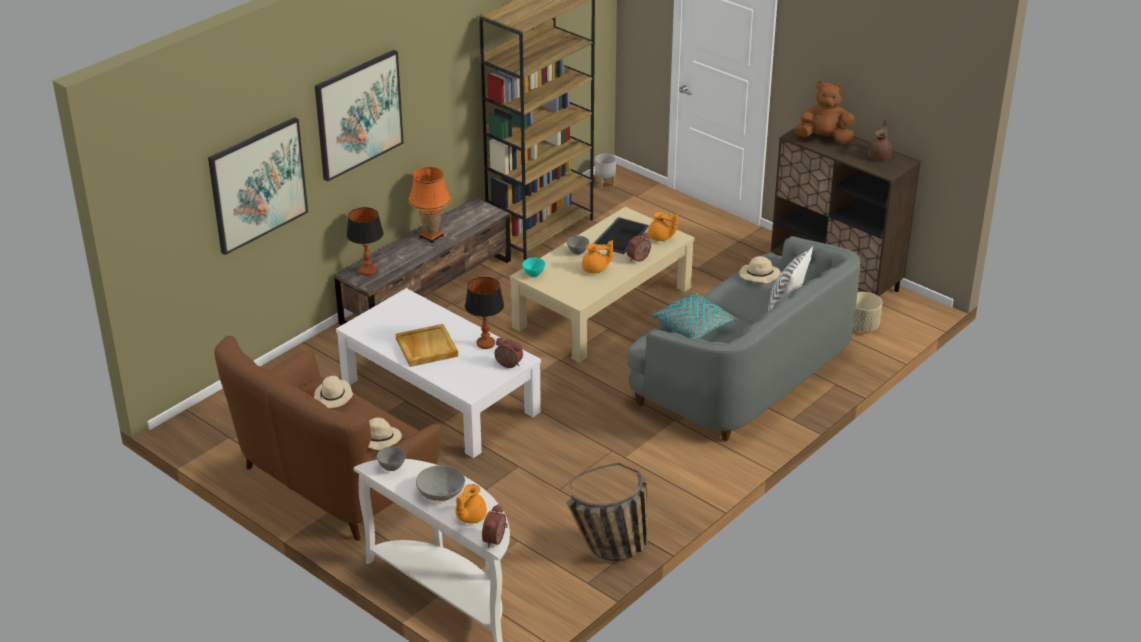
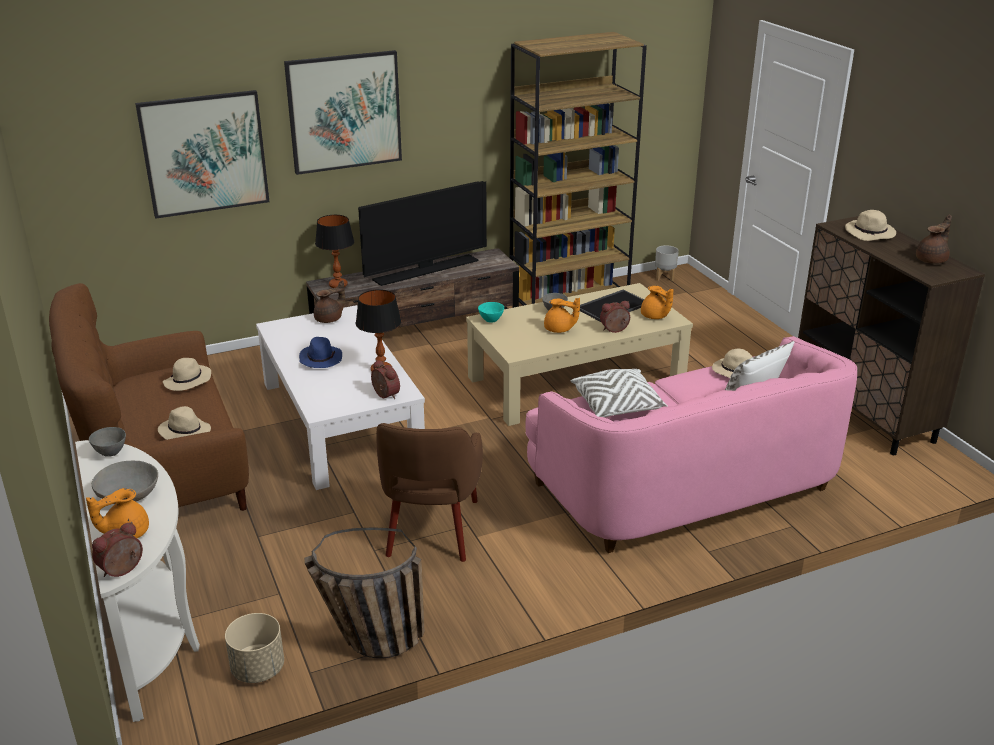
camera: 25 degrees right, 5 degrees down
(396, 308) = (330, 319): none -> brown teapot
(426, 347) = (320, 359): beige tray -> blue hat
(431, 236) = (426, 270): orange table lamp -> television
(588, 462) = (431, 530): none -> brown armchair
(694, 327) = (618, 406): turquoise pillow -> white pillow
(745, 374) = (685, 485): grey sofa -> pink sofa
(824, 138) = (870, 233): brown plush toy -> beige hat
(862, 326) = (866, 470): beige planter -> beige planter (258, 669)

